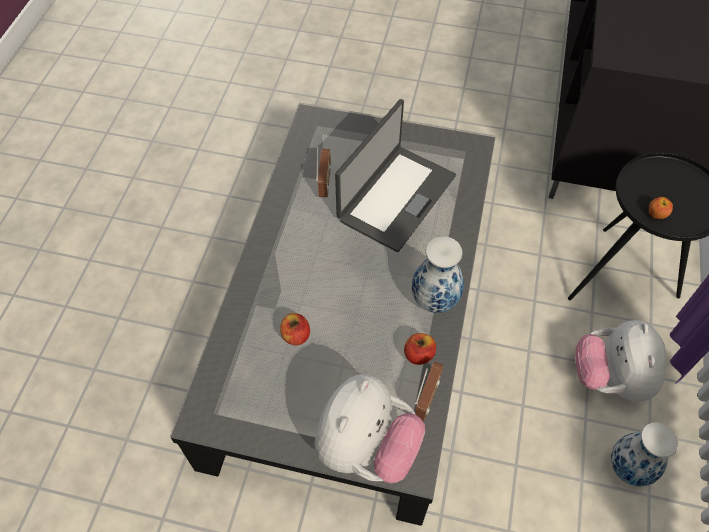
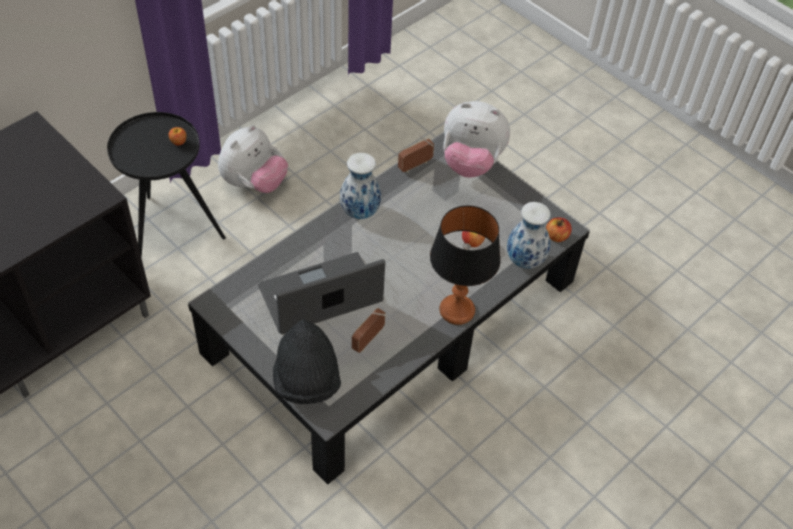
camera: 150 degrees left, 5 degrees down
(265, 251) = (456, 310): none -> table lamp
(348, 130) = (306, 380): none -> black hat
(366, 447) = (471, 163): plush toy -> plush toy turned 135 degrees counterclockwise
(418, 354) = (399, 188): apple -> apple (556, 236)
(628, 468) = (297, 141): vase -> vase (525, 260)

